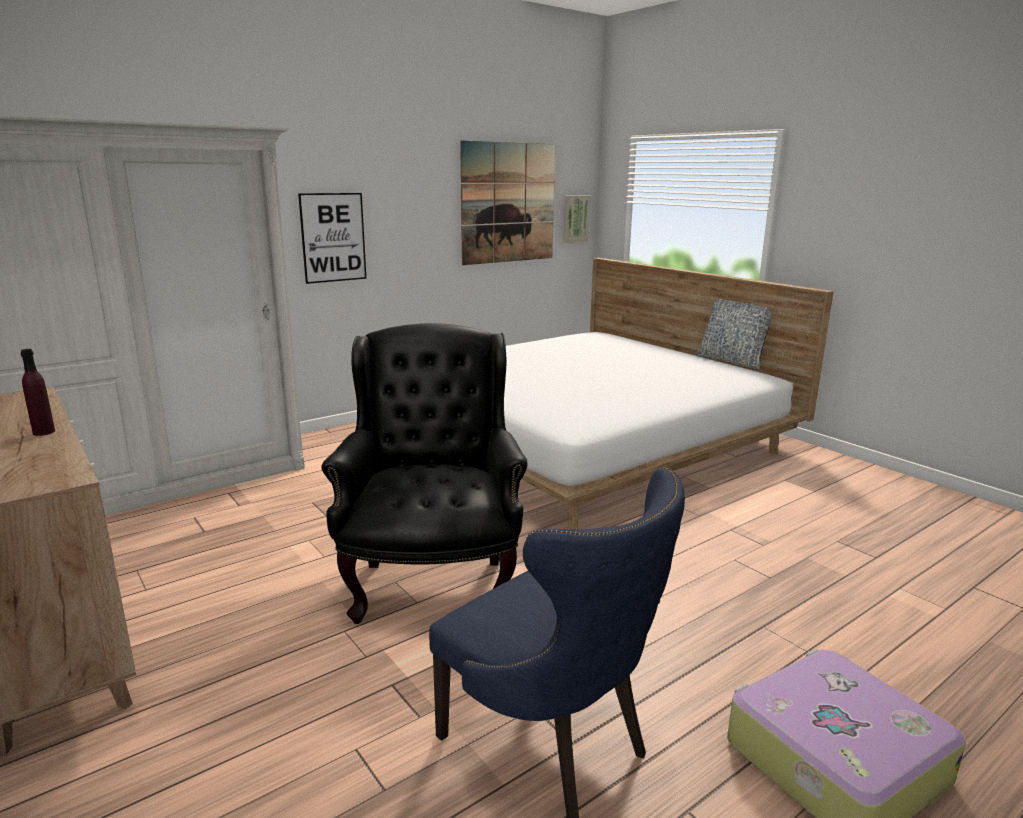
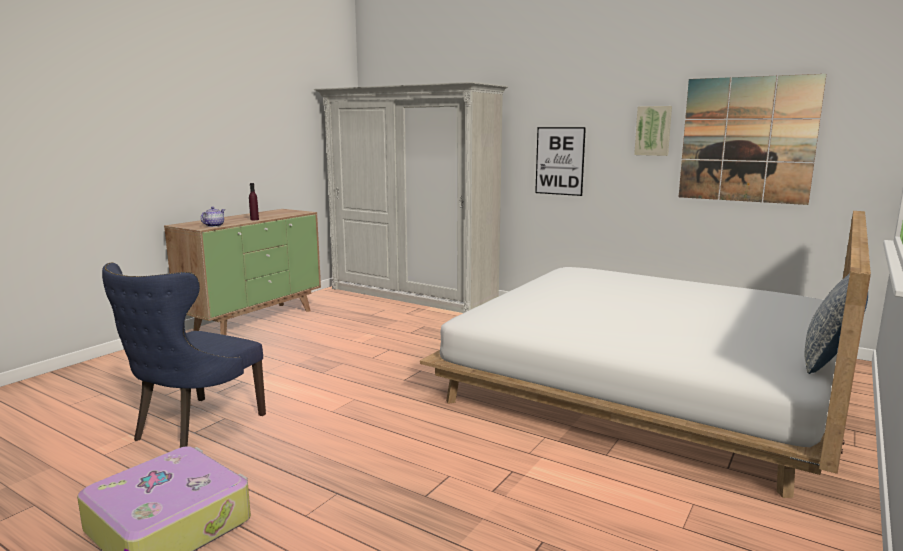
camera: 70 degrees right, 5 degrees down
(54, 468) = (213, 226): none -> teapot
(432, 579) = (350, 371): black armchair -> none
(575, 219) = (858, 162): picture -> picture (653, 131)

